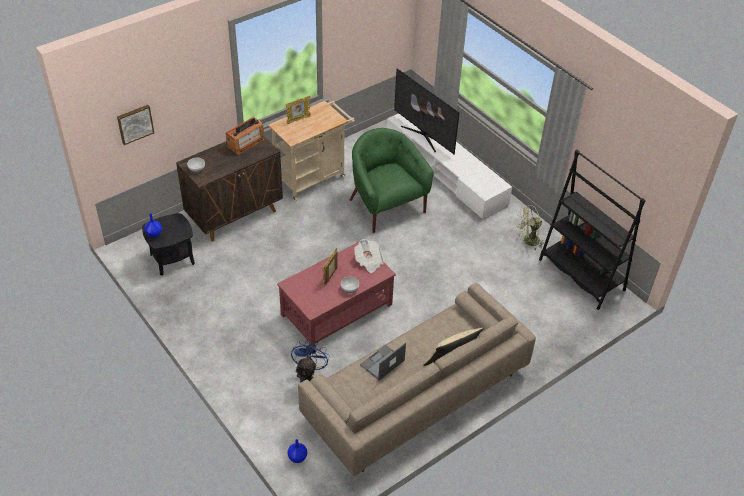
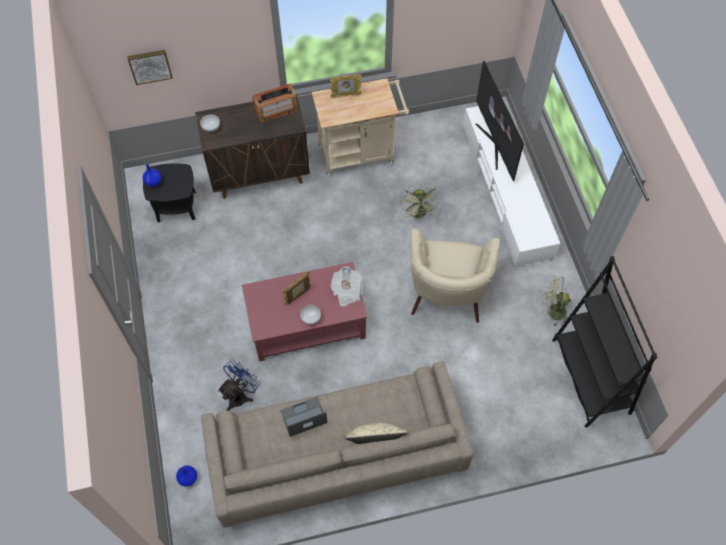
camera: 25 degrees right, 15 degrees up
(386, 206) = (419, 214): green armchair -> green fan
(439, 252) = (447, 291): none -> beige armchair

